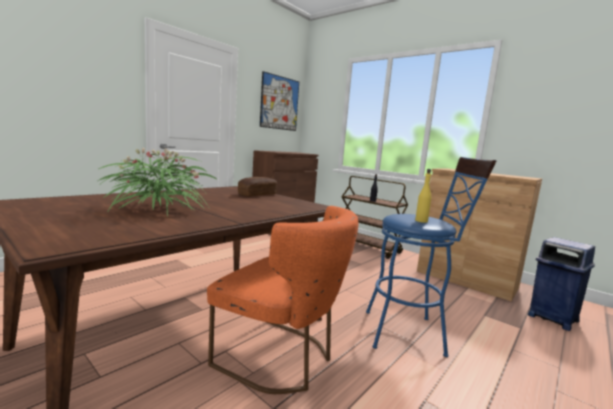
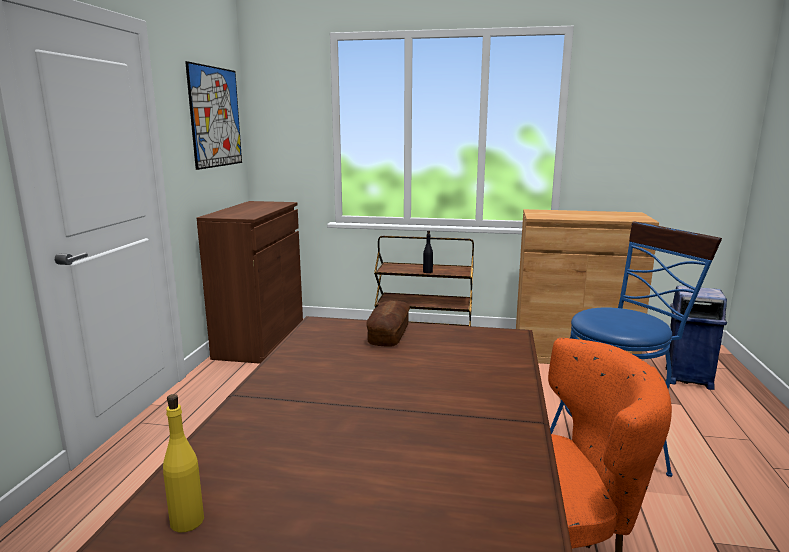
camera: 30 degrees left, 5 degrees up
(158, 209) = (385, 440): potted plant -> none
(421, 221) = (635, 323): yellow bottle -> yellow bottle (187, 521)

